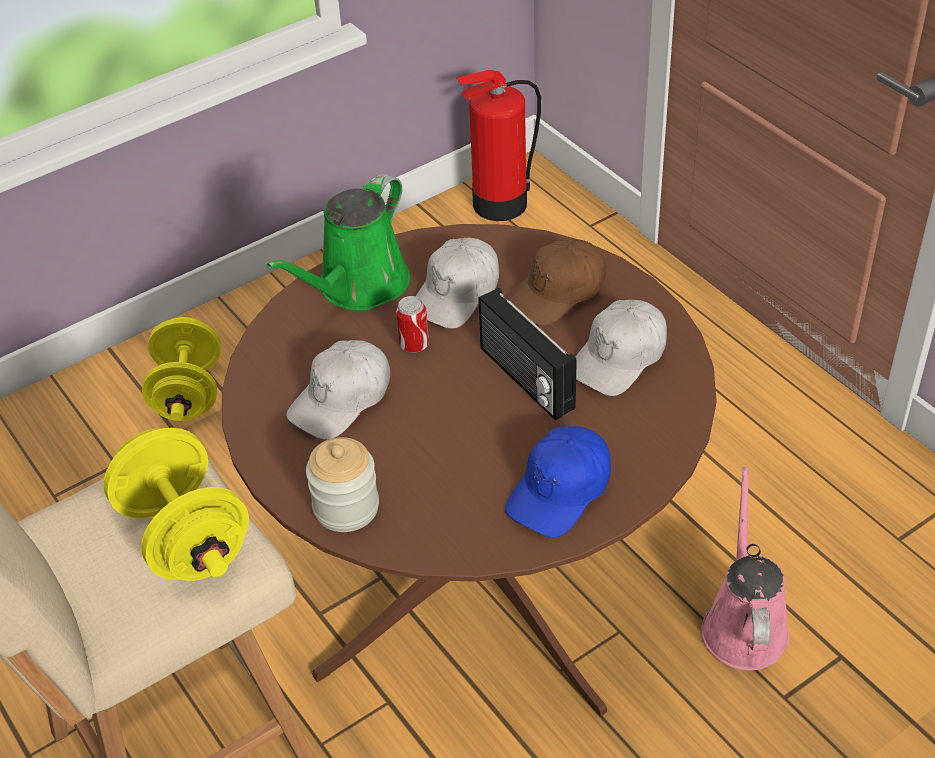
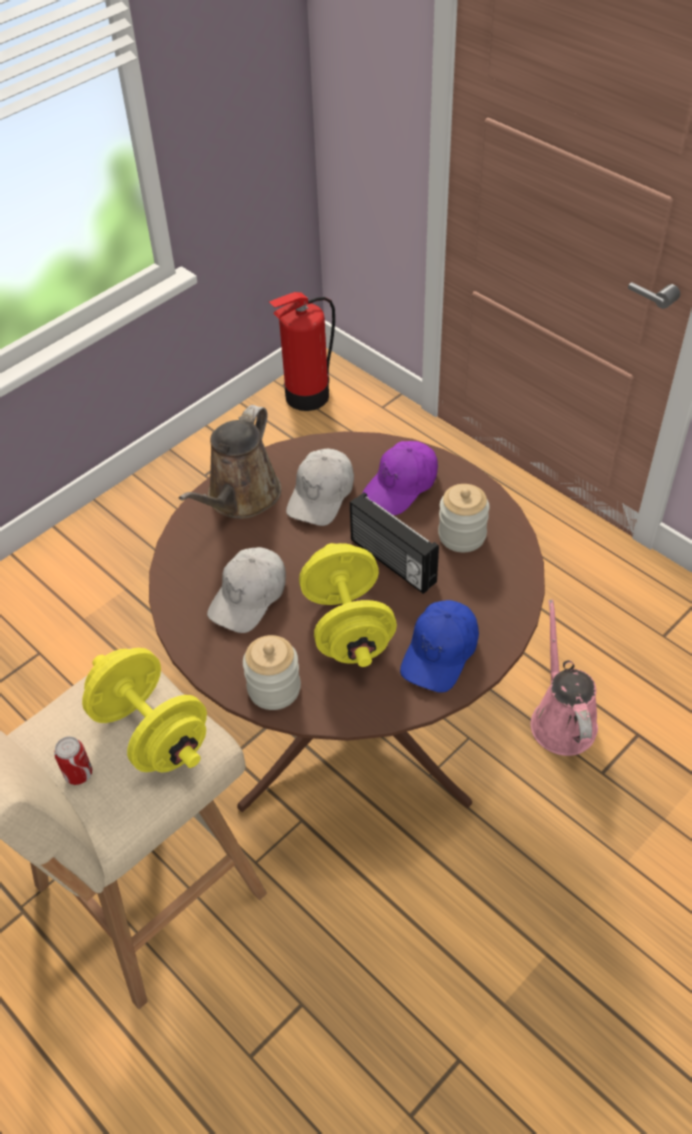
camera: 10 degrees left, 5 degrees up
(188, 393) = (86, 585): yellow dumbbell -> yellow dumbbell (348, 627)
(358, 287) = (240, 498): green watering can -> brown watering can
(414, 345) = (297, 543): can -> can (78, 774)
(558, 293) = (401, 485): brown cap -> purple cap
(619, 358) = (462, 535): white cap -> jar

